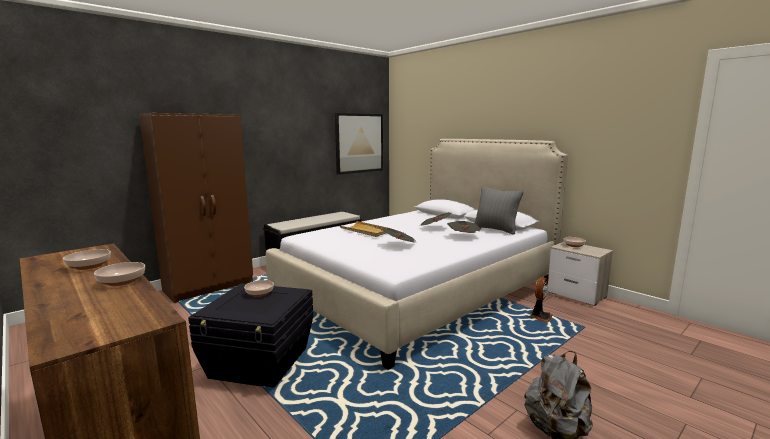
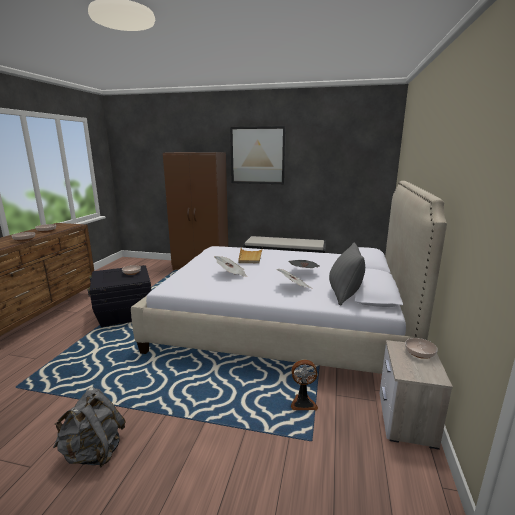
camera: 55 degrees right, 5 degrees up
(359, 143) = (353, 178): picture -> picture (257, 155)

